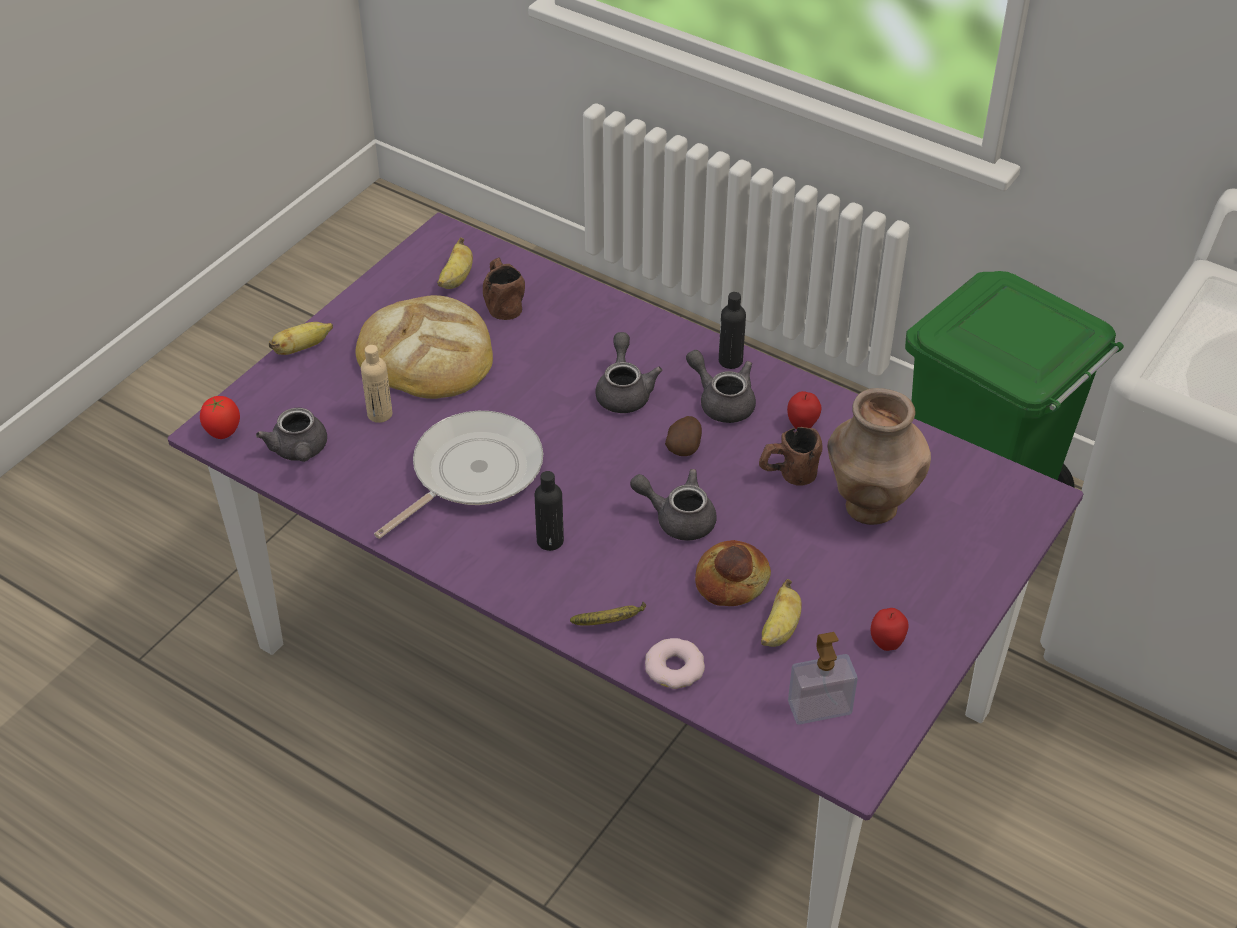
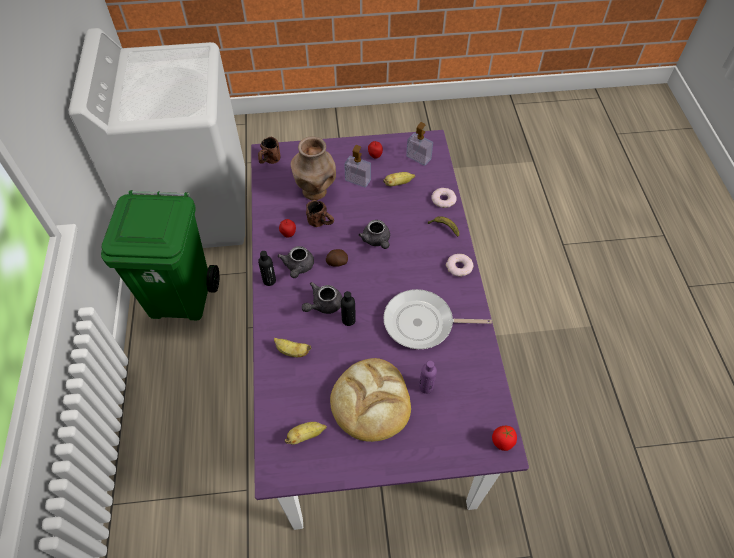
camera: 130 degrees left, 10 degrees up
(299, 451) = (478, 399): grey teapot -> none
(302, 348) = (419, 463): banana -> banana (292, 351)
(380, 414) = (426, 387): beige bottle -> purple bottle
(502, 302) = (306, 399): brown mug -> brown mug (269, 161)
(514, 583) = (459, 267): none -> donut
(550, 541) = (428, 271): black bottle -> black bottle (348, 320)
(732, 582) = (391, 207): bread -> none
(844, 579) = (358, 180): none -> soap dispenser

